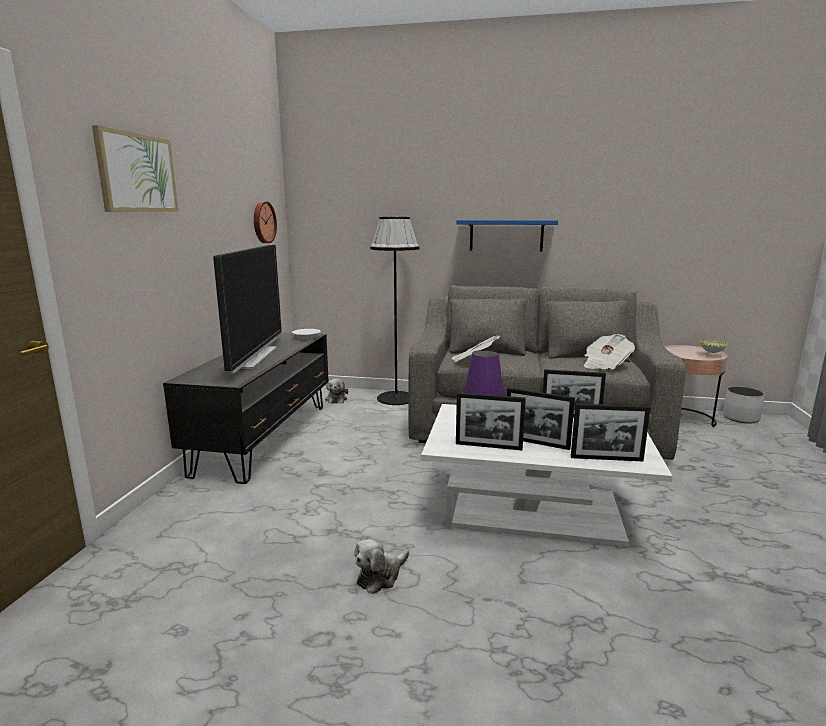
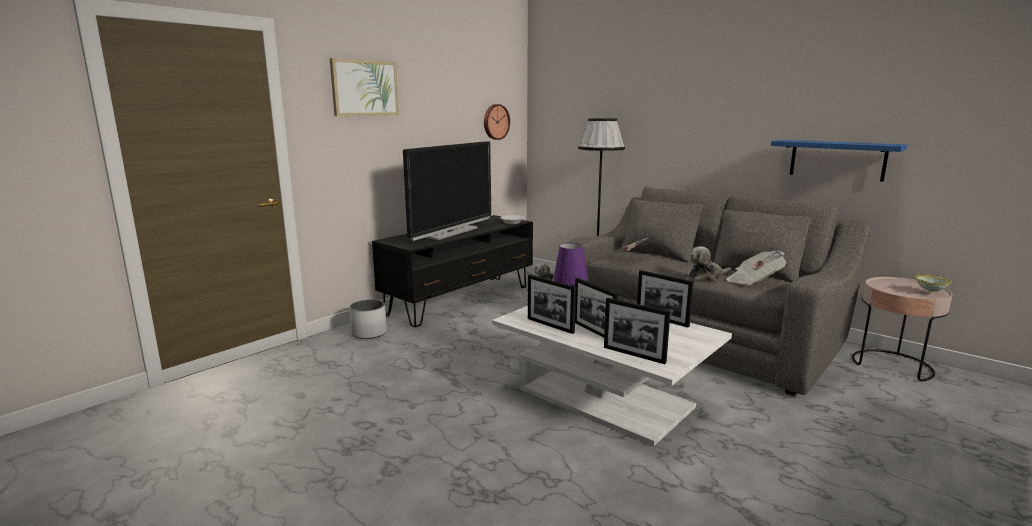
camera: 30 degrees right, 0 degrees up
(380, 576) = (437, 404): plush toy -> plush toy (706, 276)
(506, 235) = (712, 139): blue shelf -> blue shelf (837, 160)
(740, 418) = (979, 381): white planter -> white planter (369, 333)

